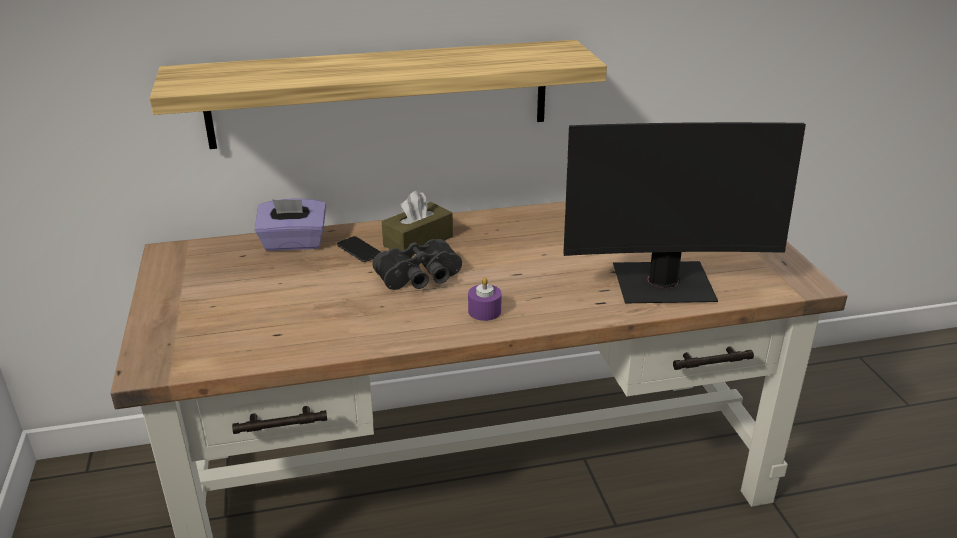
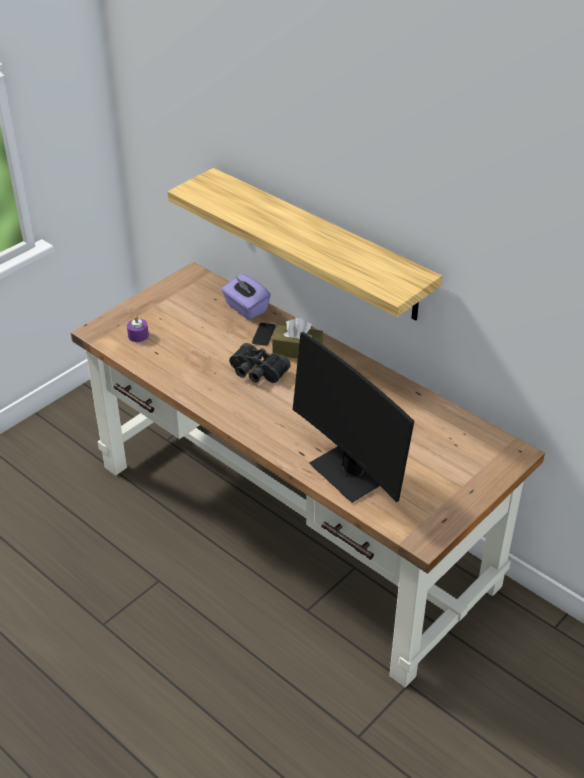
camera: 55 degrees right, 10 degrees up
(484, 311) = (246, 412): purple candle -> purple candle (138, 335)

